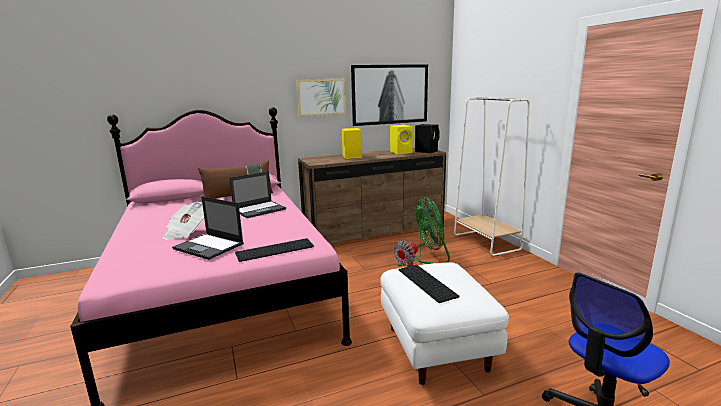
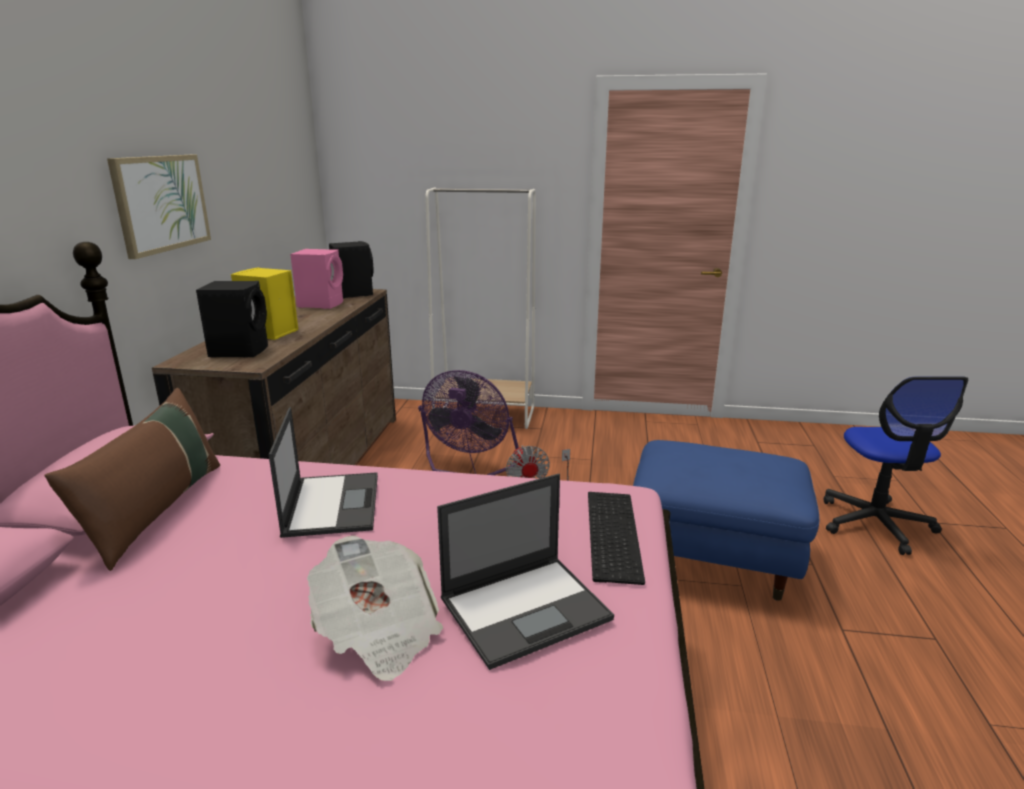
camera: 60 degrees left, 5 degrees up
(327, 159) = (240, 350): none -> black speaker
(390, 94) = (258, 188): picture -> none
(401, 152) = (321, 304): yellow speaker -> pink speaker
(423, 257) = (466, 471): green fan -> purple fan
(428, 282) = (719, 471): keyboard -> none
(437, 350) = (713, 559): white ottoman -> blue ottoman

